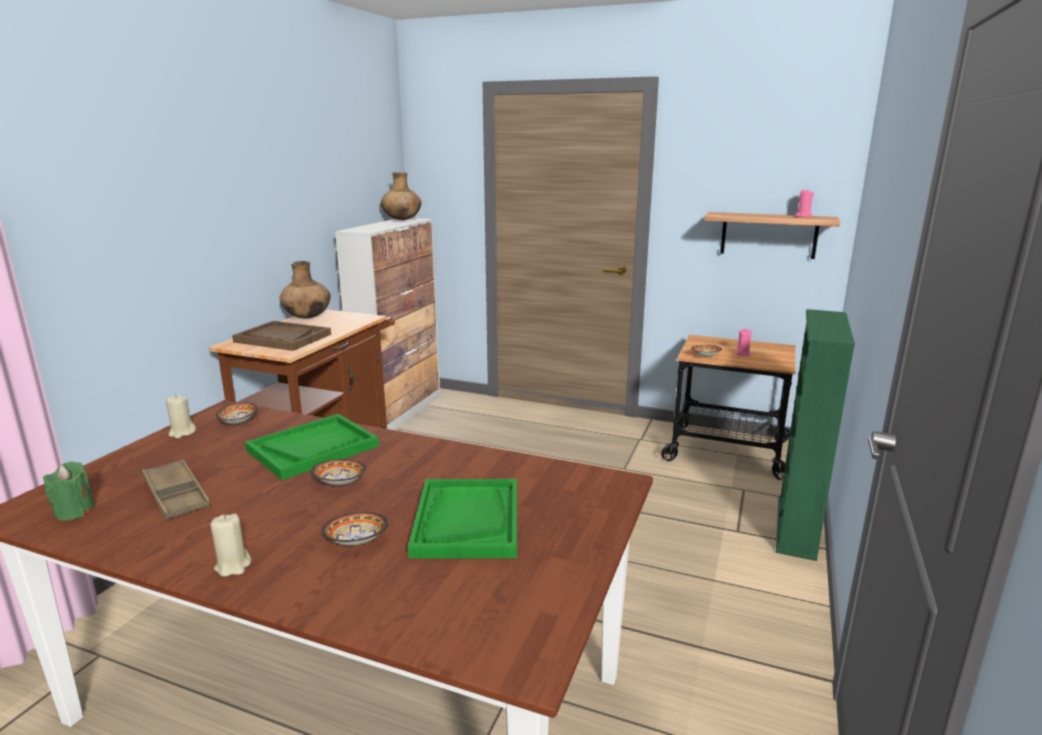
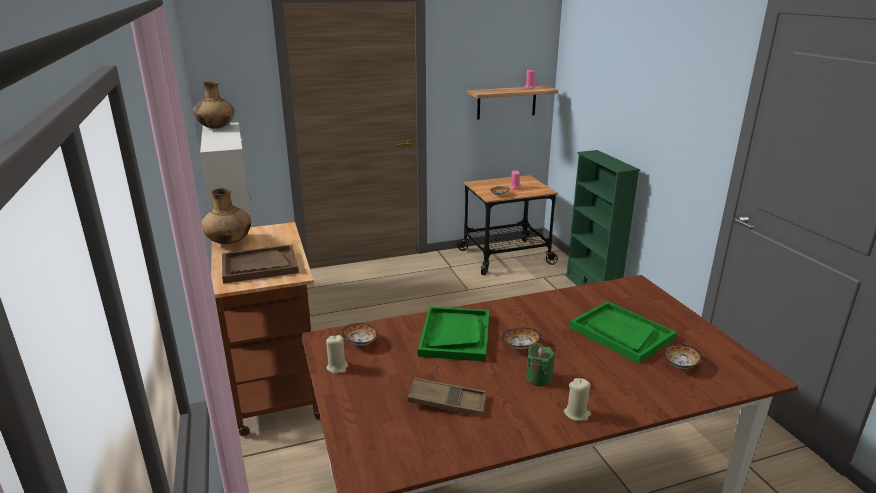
camera: 40 degrees left, 5 degrees up
(74, 511) = (408, 447): green candle -> green candle (538, 378)
(358, 542) = (602, 369): bowl -> bowl (681, 365)

